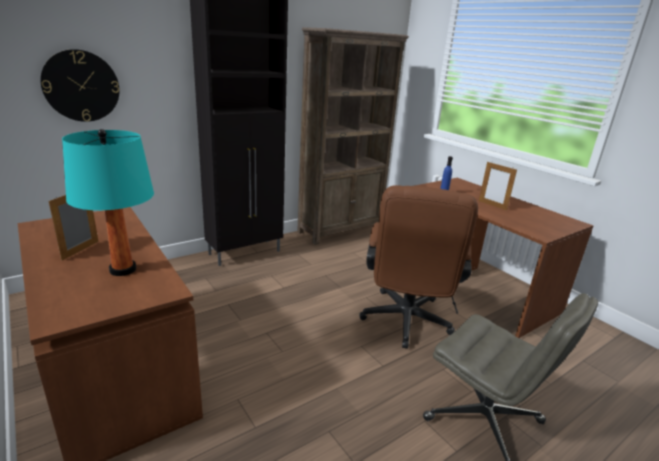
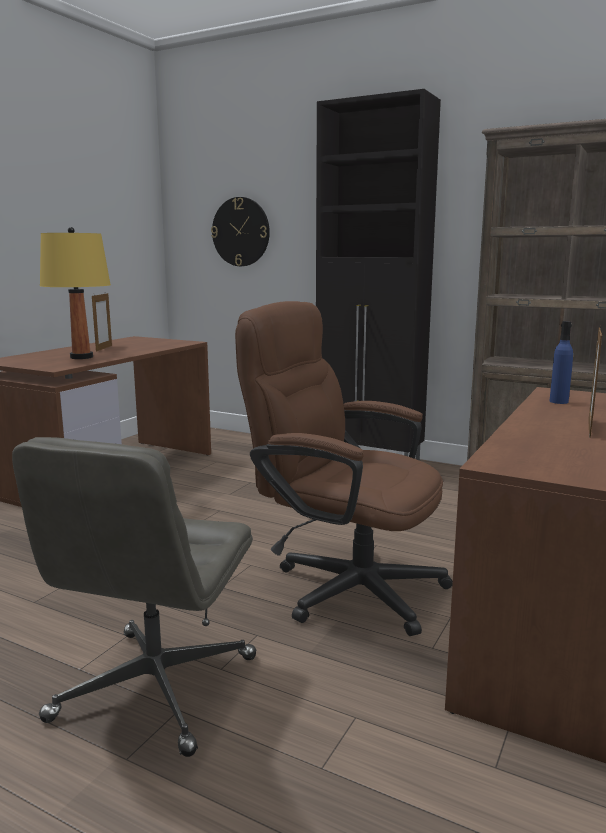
camera: 65 degrees right, 10 degrees down
(80, 250) = (104, 348): picture frame -> picture frame turned 105 degrees clockwise
(122, 270) = (81, 357): turquoise table lamp -> yellow table lamp
(405, 323) = (344, 585): brown office chair -> brown office chair turned 45 degrees clockwise

